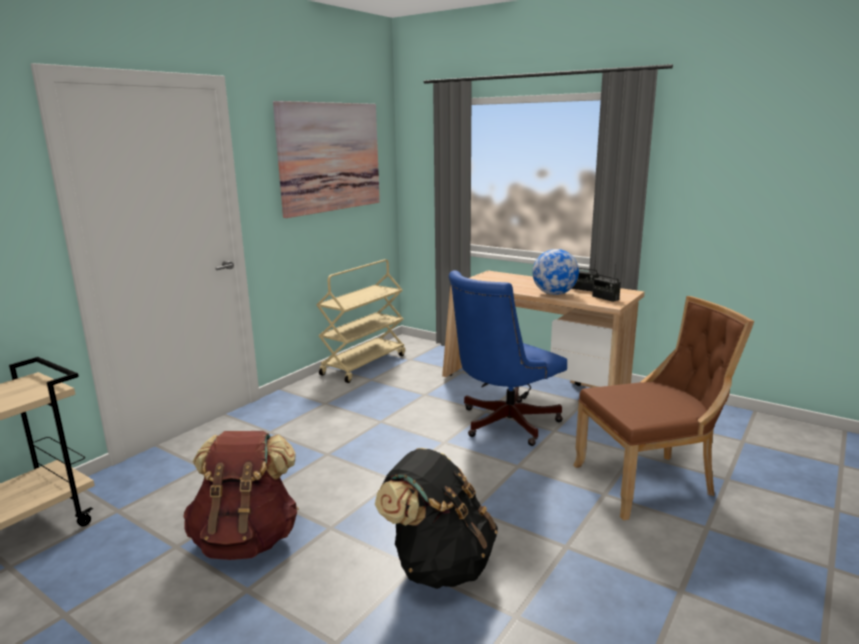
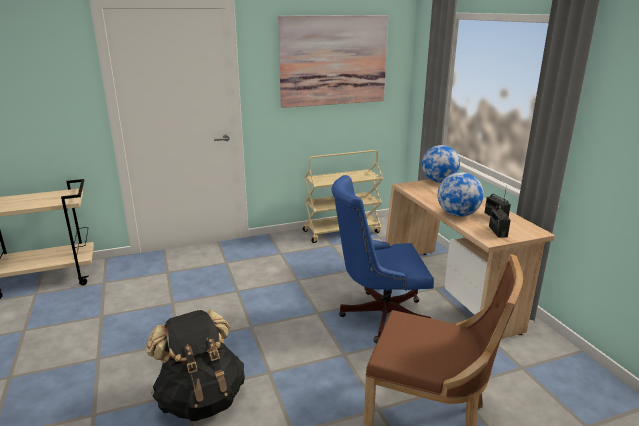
camera: 35 degrees right, 5 degrees up
(247, 539) = (133, 328): brown backpack -> none
(488, 274) = (438, 181): none -> globe

